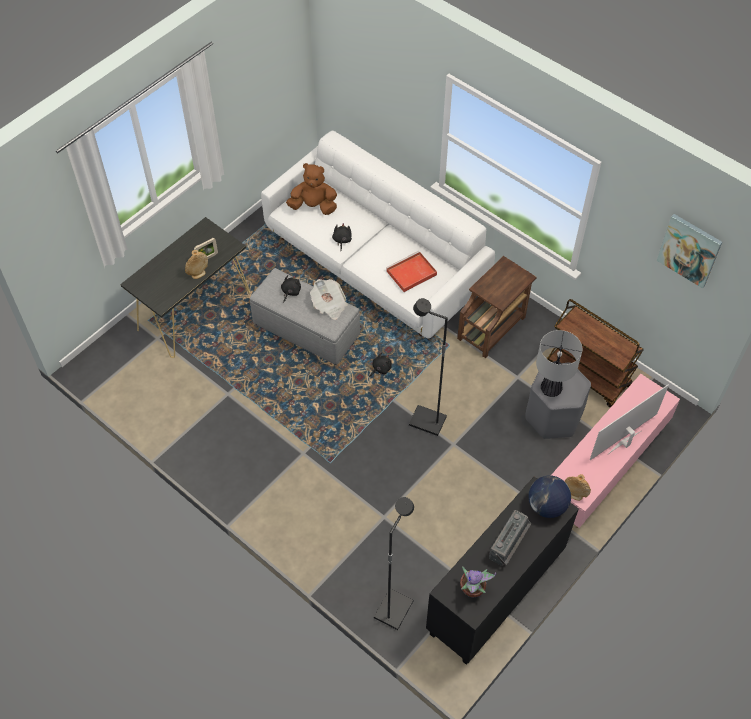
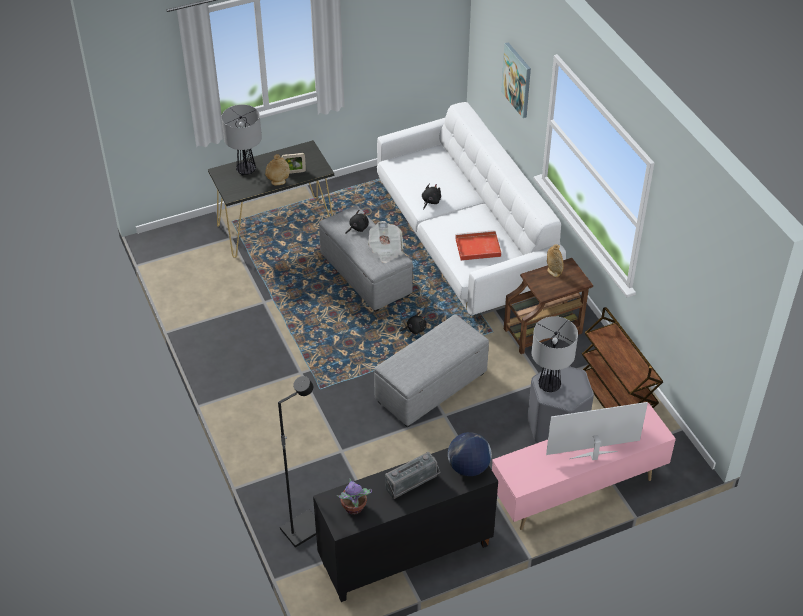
camera: 25 degrees right, 10 degrees down
(159, 272) = (246, 170): none -> table lamp
(313, 206) = (421, 166): brown plush toy -> none
(426, 422) = (430, 388): black floor lamp -> grey ottoman
(574, 494) = (514, 480): beige vase -> beige vase (553, 272)
(689, 250) = (711, 272): picture -> picture (517, 79)

